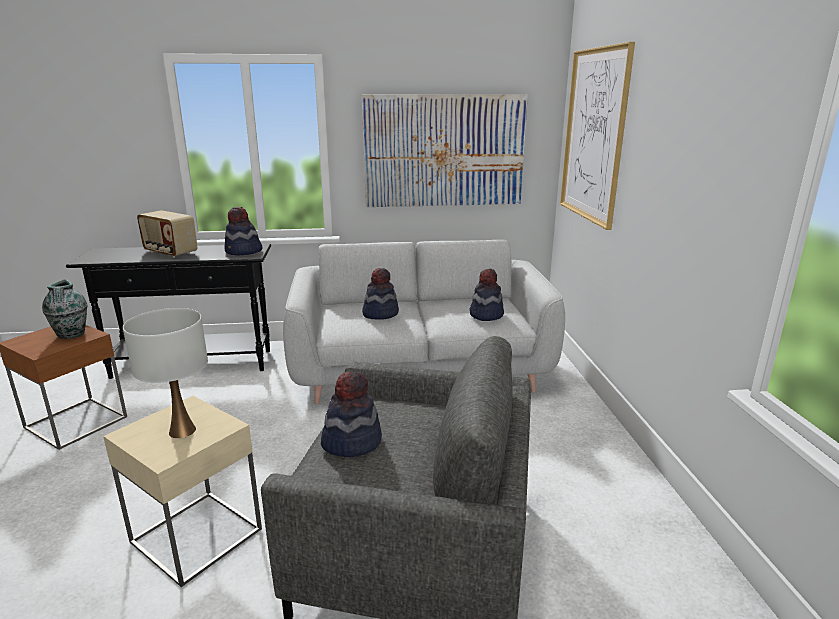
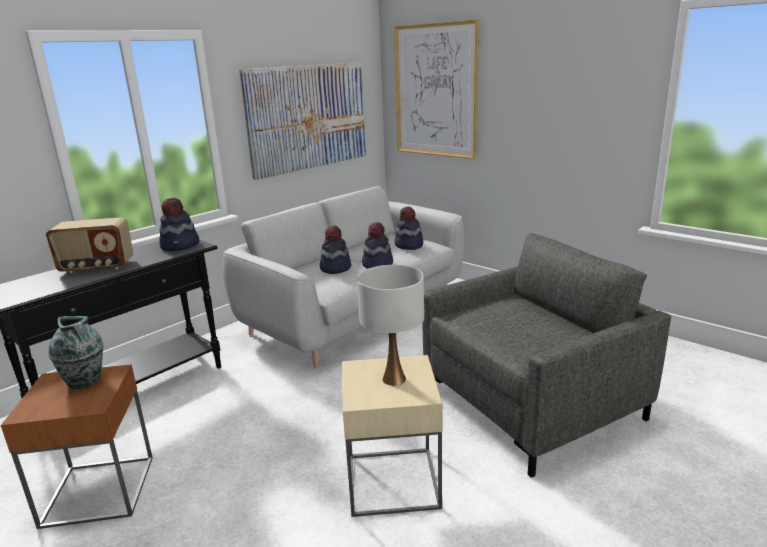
camera: 40 degrees left, 0 degrees up
(351, 441) = (506, 332): hat -> hat (377, 264)

